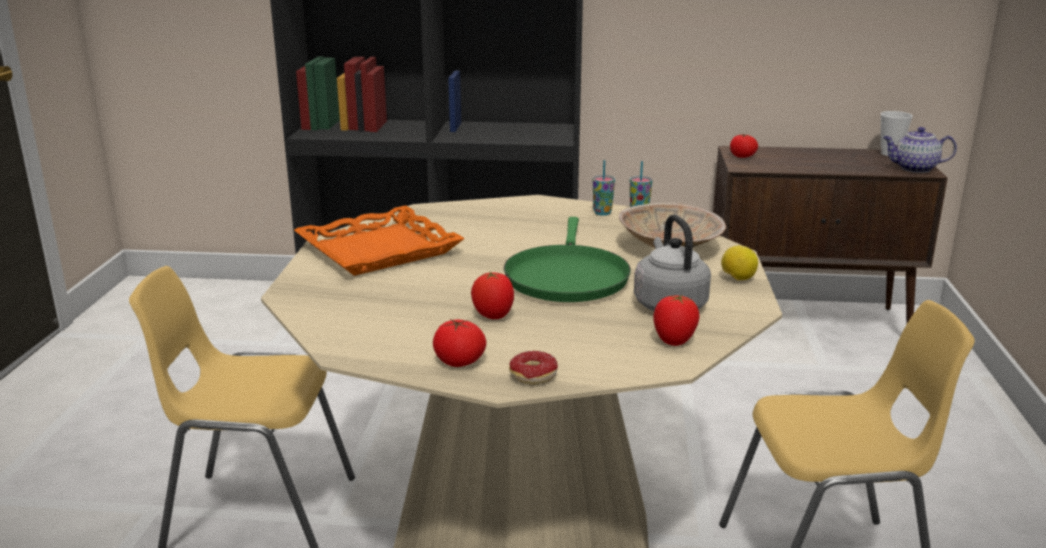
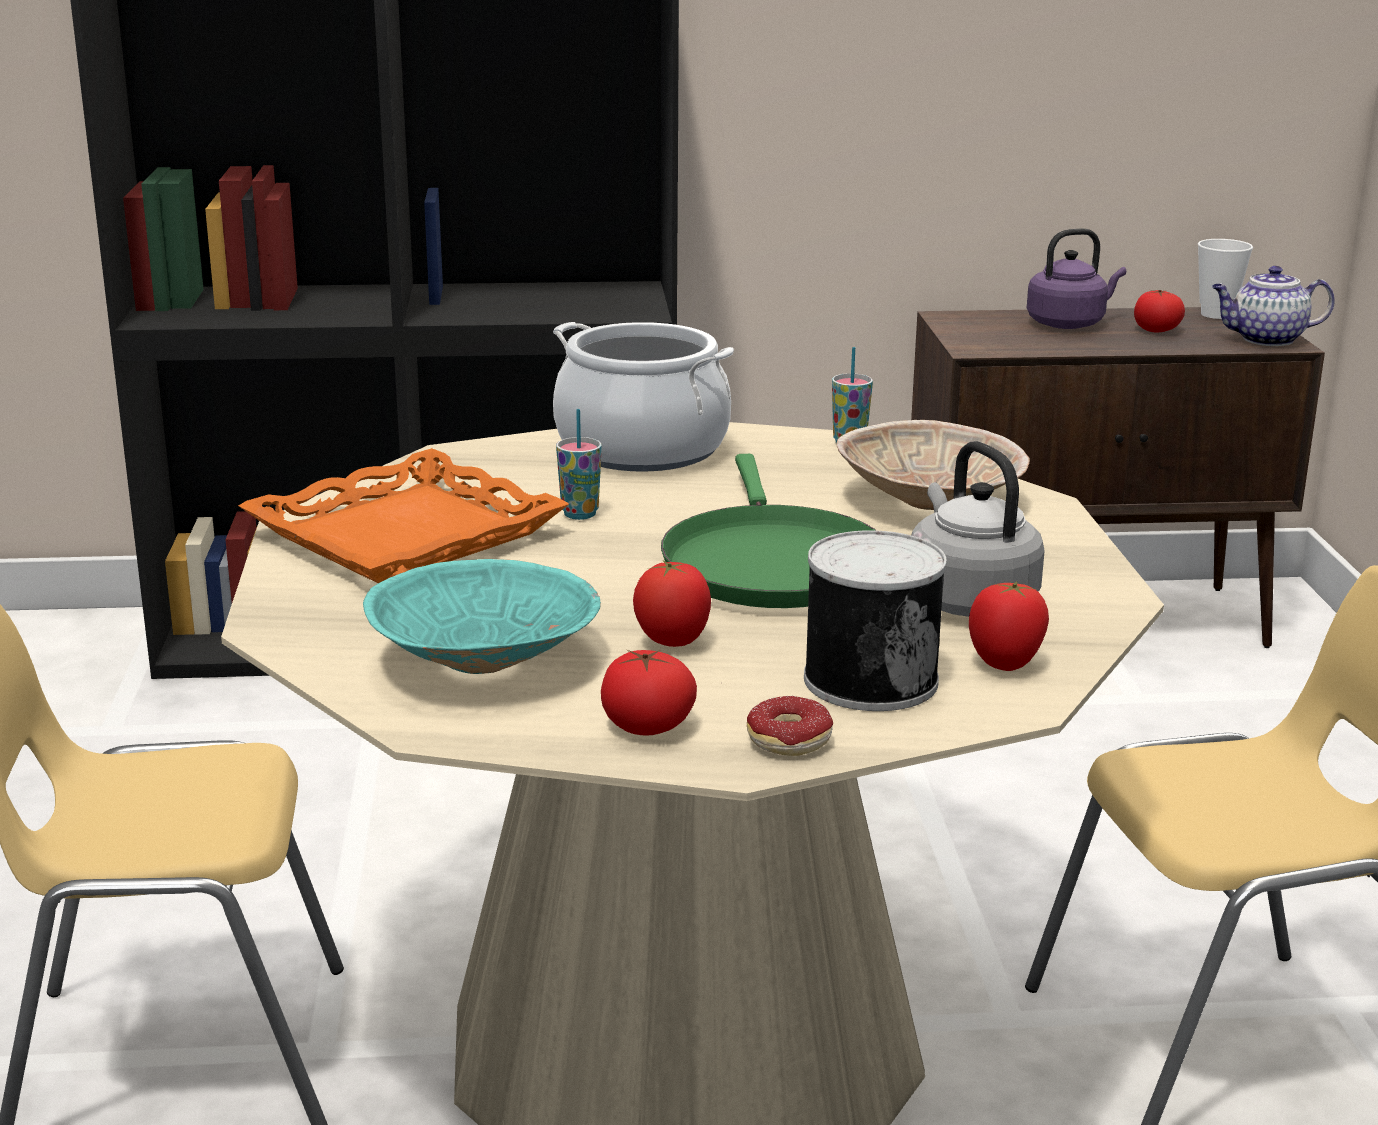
camera: 10 degrees left, 0 degrees up
(390, 320) = (487, 661): none -> turquoise bowl
(524, 212) = (642, 449): none -> cooking pot
(593, 344) = (869, 678): none -> can
(602, 213) = (784, 444): cup -> cup (580, 514)
(737, 279) = (1066, 548): lemon -> none
(742, 156) = (967, 330): tomato -> tomato (1156, 330)
(802, 155) = (1069, 323): none -> purple kettle

